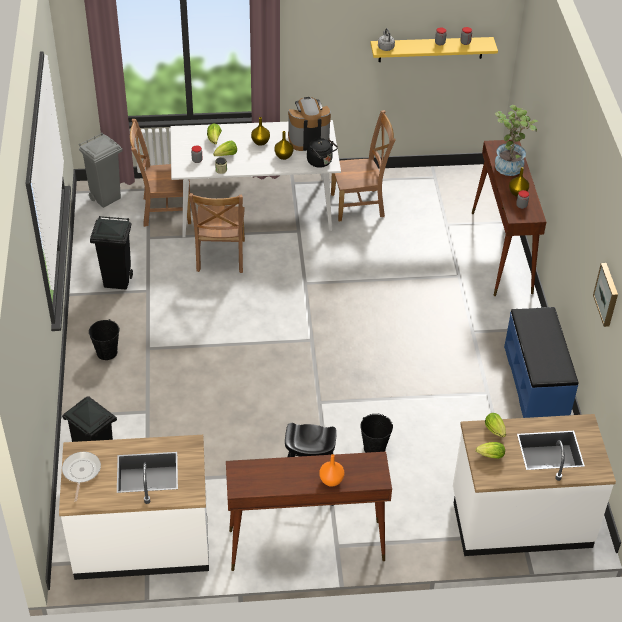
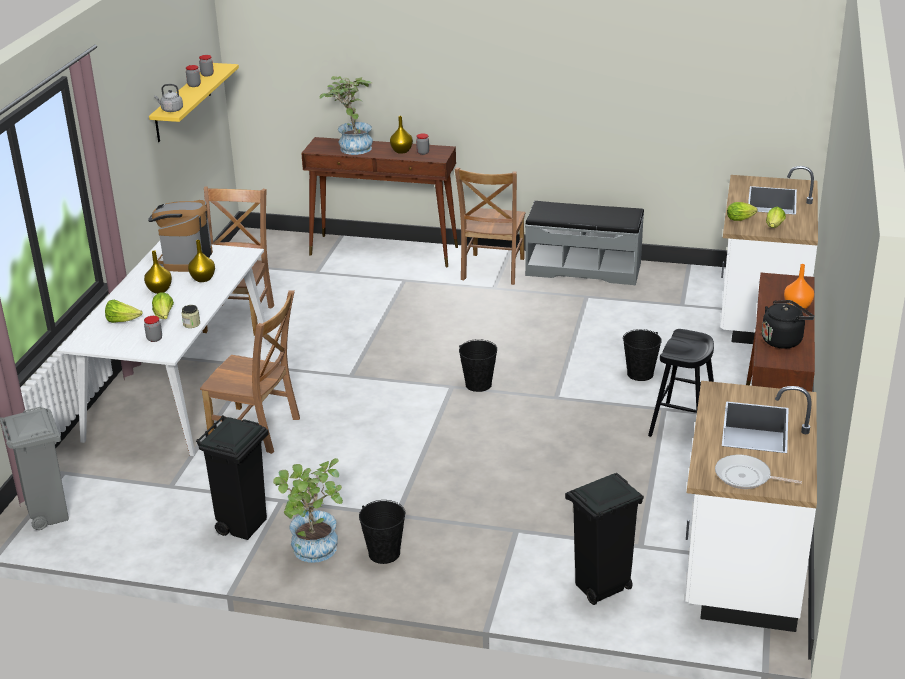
camera: 70 degrees left, 15 degrees down
(99, 320) = (314, 553): none -> potted plant
(164, 211) = (124, 464): brown chair -> brown chair (492, 270)
(320, 354) = (478, 384): none -> black bucket
(321, 162) = (236, 257): black kettle -> black kettle (783, 340)
(536, 382) = (583, 269): blue bench -> grey bench
(607, 294) = (651, 83): picture -> none

